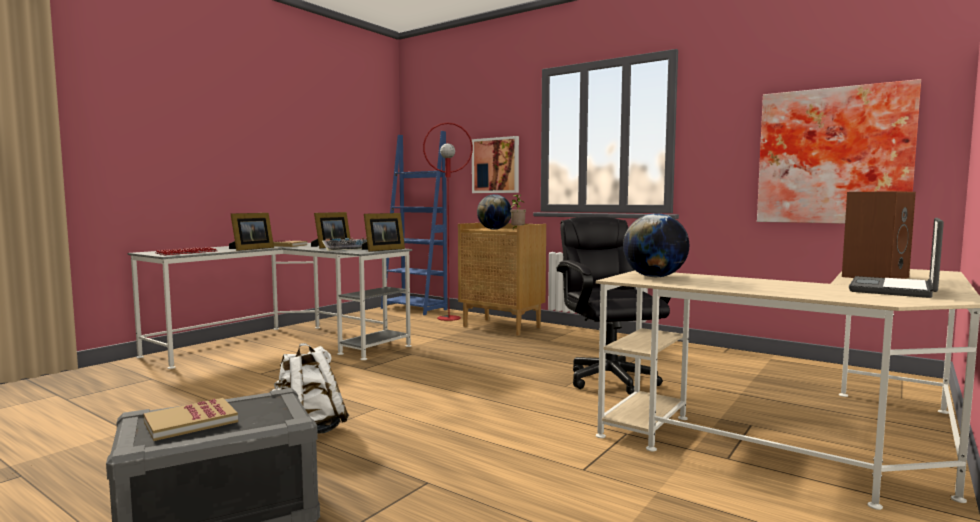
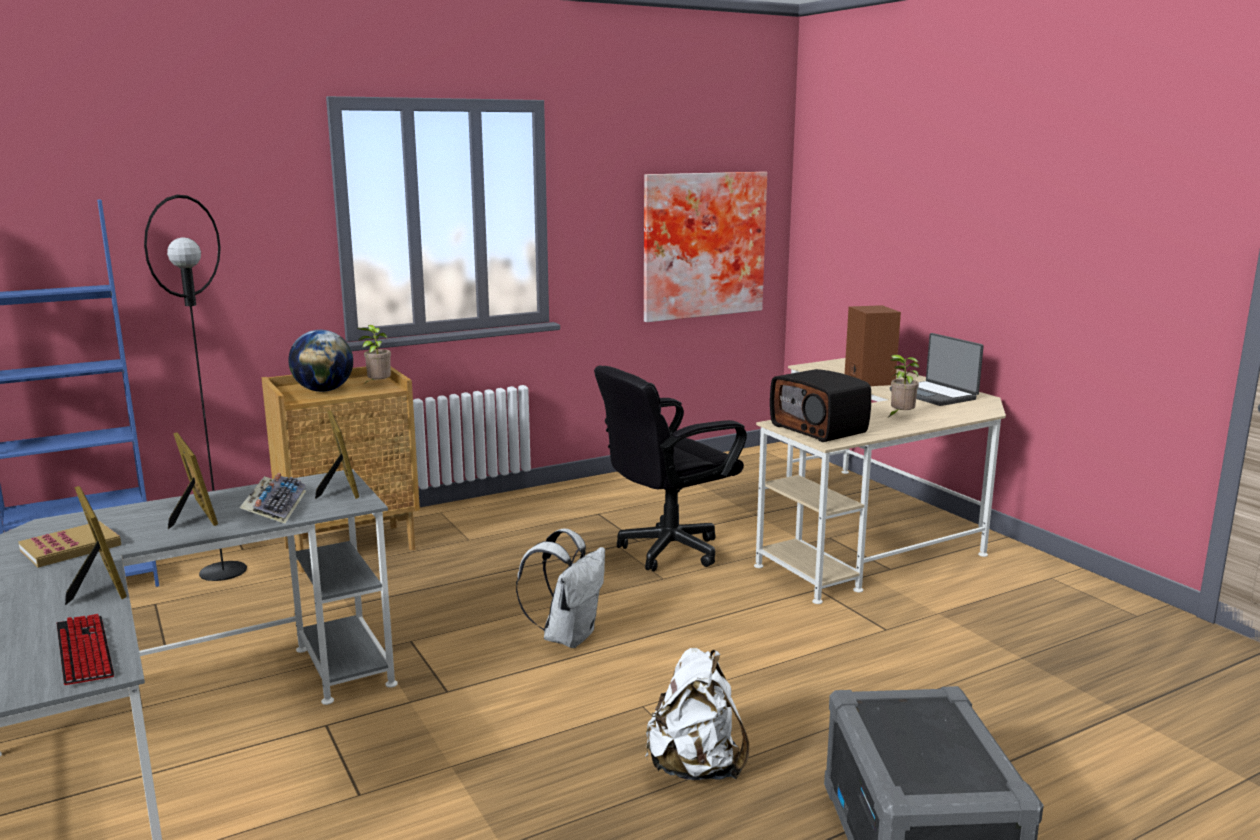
camera: 65 degrees left, 10 degrees up
(191, 422) = (938, 756): book -> none
(449, 318) = (223, 571): red floor lamp -> black floor lamp
(450, 378) = (568, 636): none -> white backpack
(495, 165) = (239, 267): picture -> none
(608, 380) = (666, 553): black office chair -> black office chair turned 45 degrees counterclockwise
(655, 277) = (820, 429): globe -> radio
(763, 286) = (900, 416): none -> potted plant

